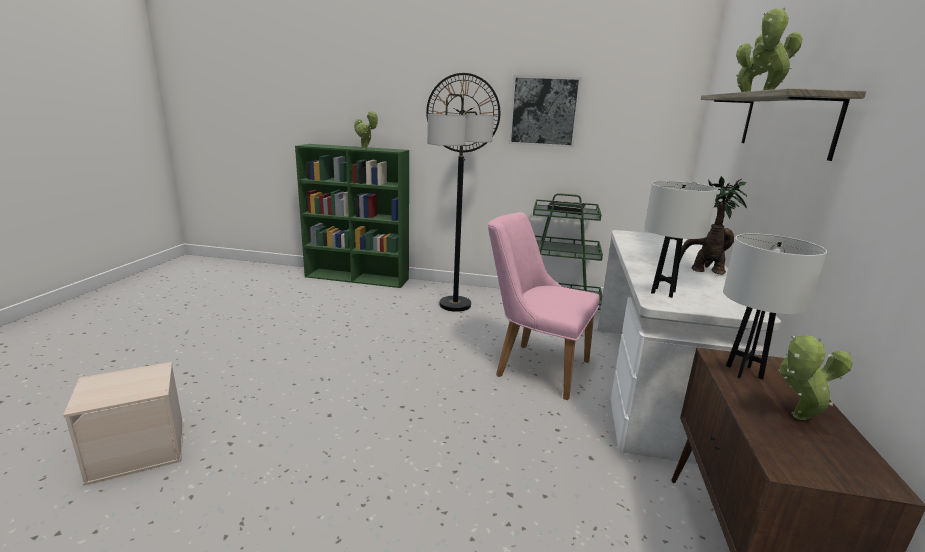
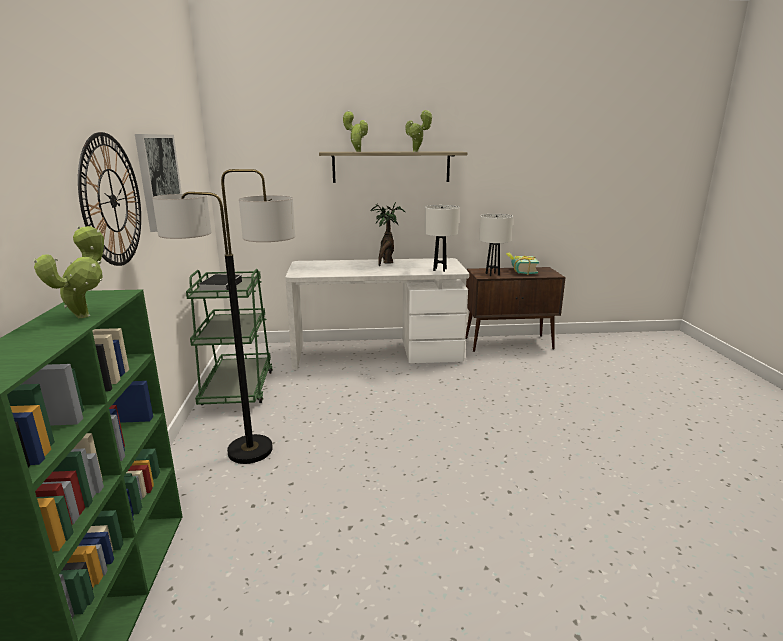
camera: 105 degrees left, 0 degrees up
(139, 450) = (690, 567): beige storage box -> none
(534, 366) = (380, 391): pink chair -> none
(796, 418) = (520, 271): potted plant -> book

